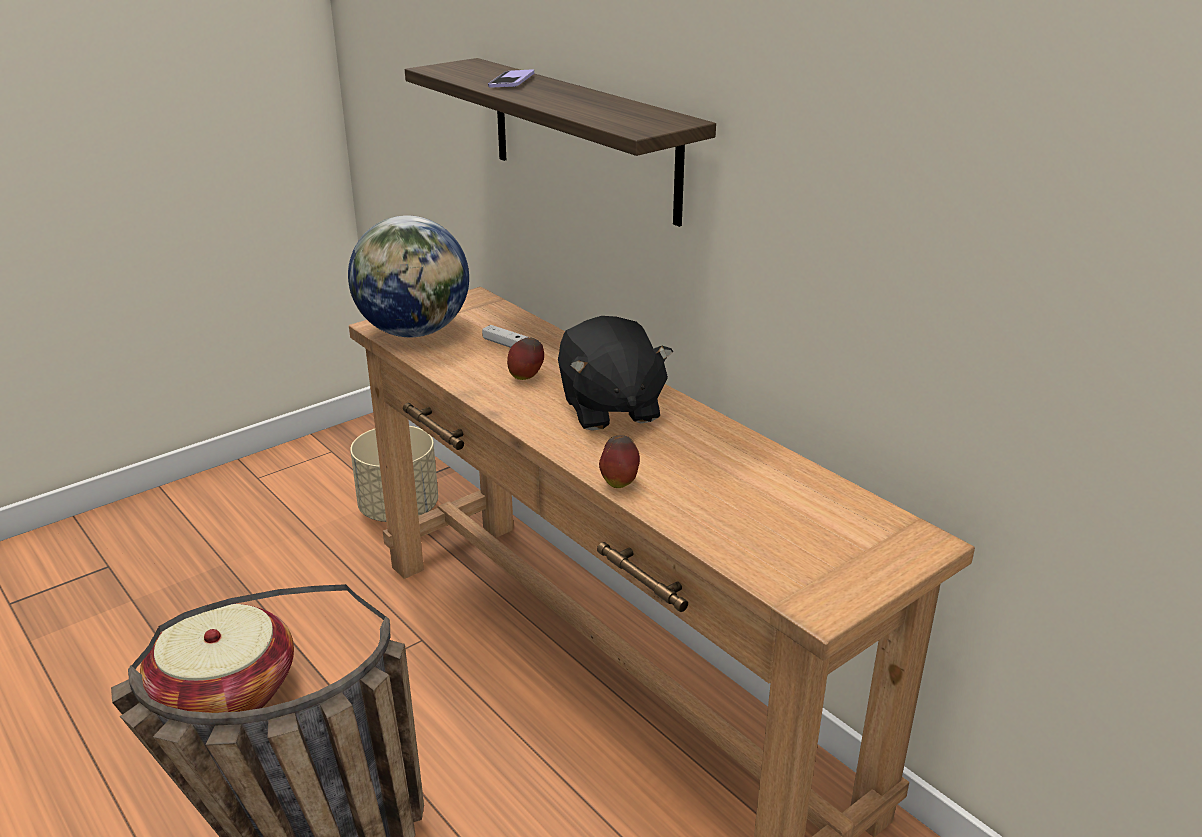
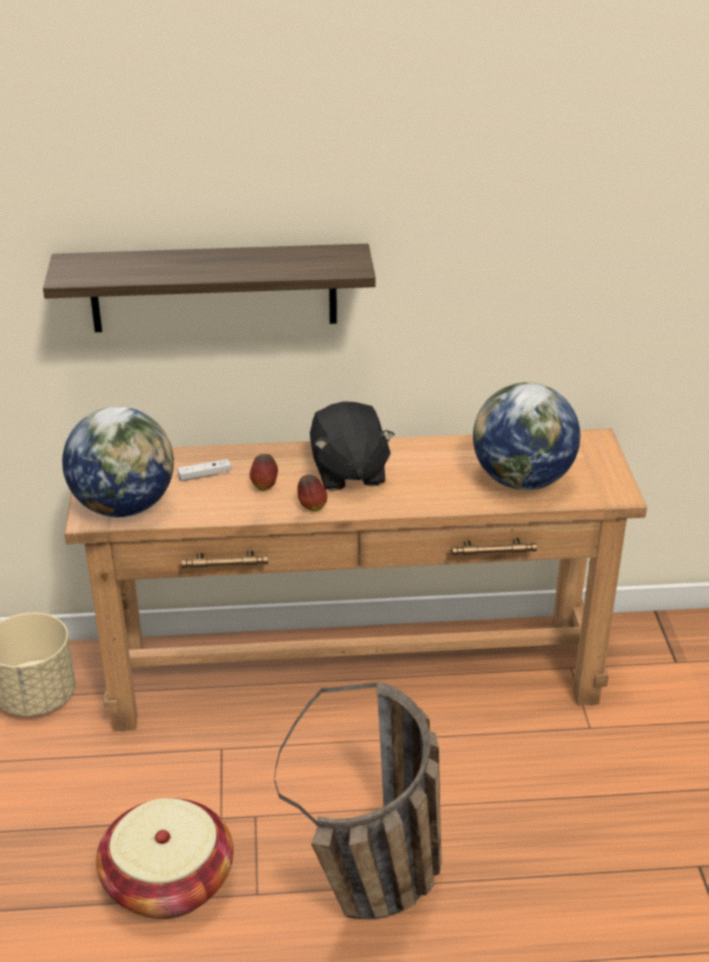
camera: 55 degrees left, 5 degrees up
(511, 81) = (159, 265): phone -> none
(609, 409) = (348, 472): black plush toy -> black plush toy turned 60 degrees clockwise
(619, 483) = (441, 504): apple -> apple (311, 507)
(743, 519) = (522, 481): none -> globe

